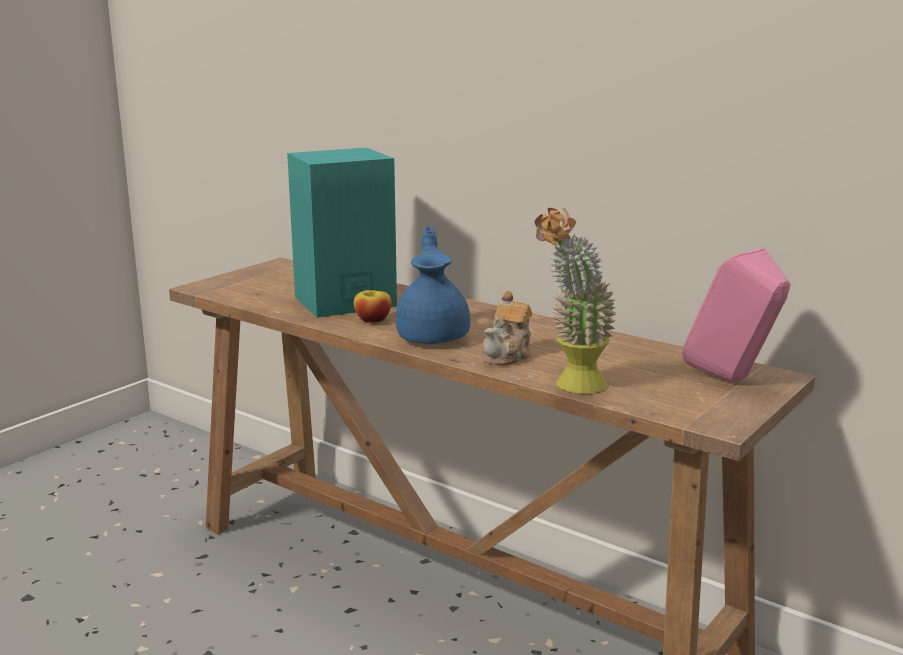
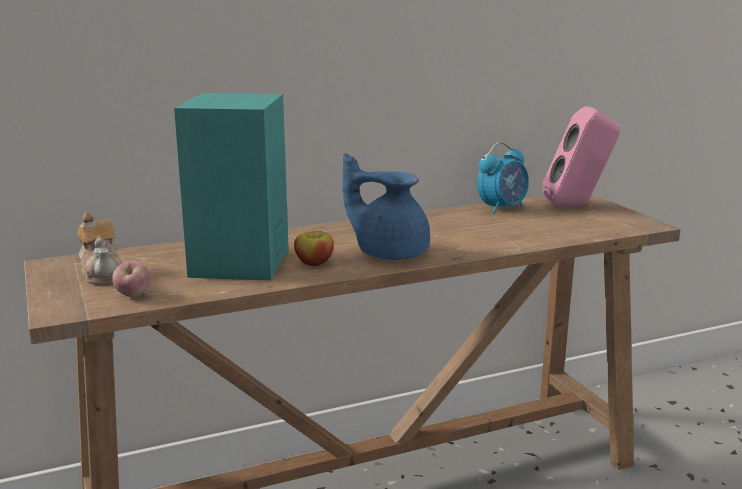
camera: 60 degrees left, 0 degrees up
(244, 294) = (133, 296): none -> apple
(508, 355) = (466, 242): teapot -> teapot (103, 274)
(571, 387) = (552, 240): potted plant -> none
(652, 351) = (502, 208): none -> alarm clock

